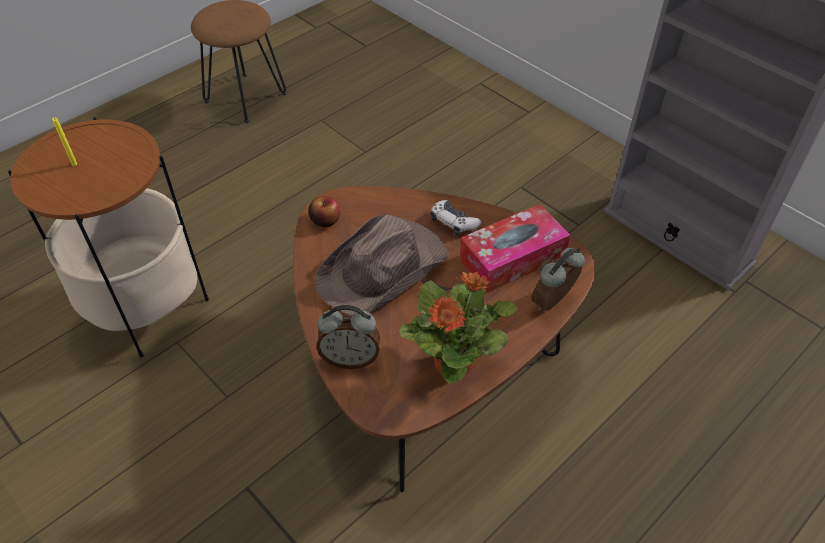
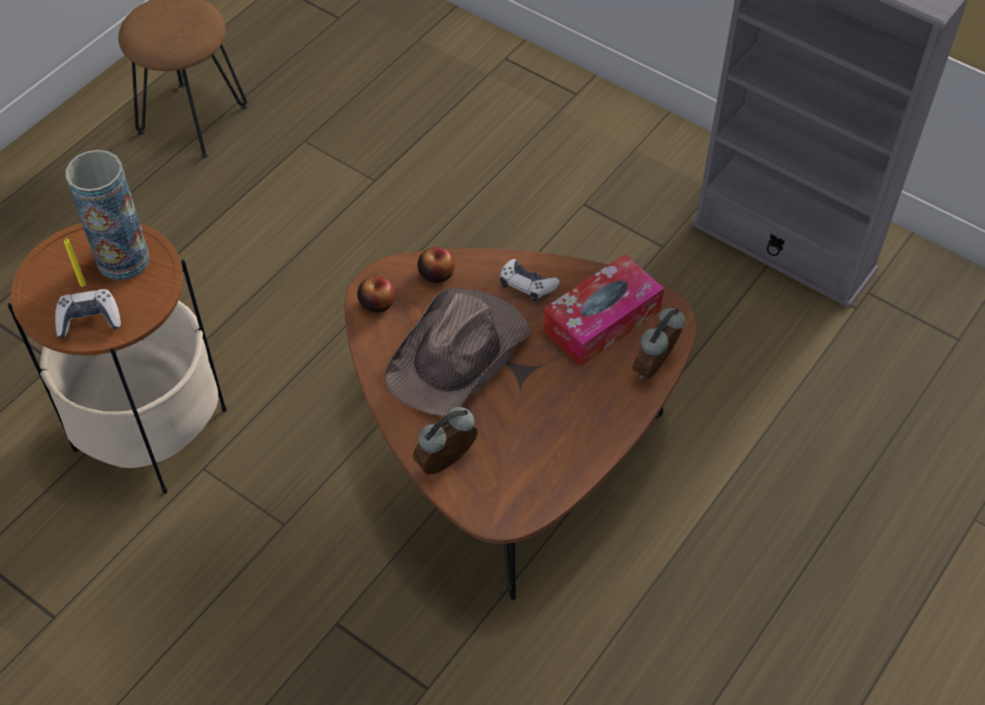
camera: 10 degrees left, 5 degrees up
(67, 190) = (89, 319): none -> game controller
(113, 150) = (123, 260): none -> vase
(350, 358) = (447, 463): alarm clock -> alarm clock turned 150 degrees clockwise
(380, 204) = (436, 274): none -> apple
(454, 364) = (560, 452): potted plant -> none

